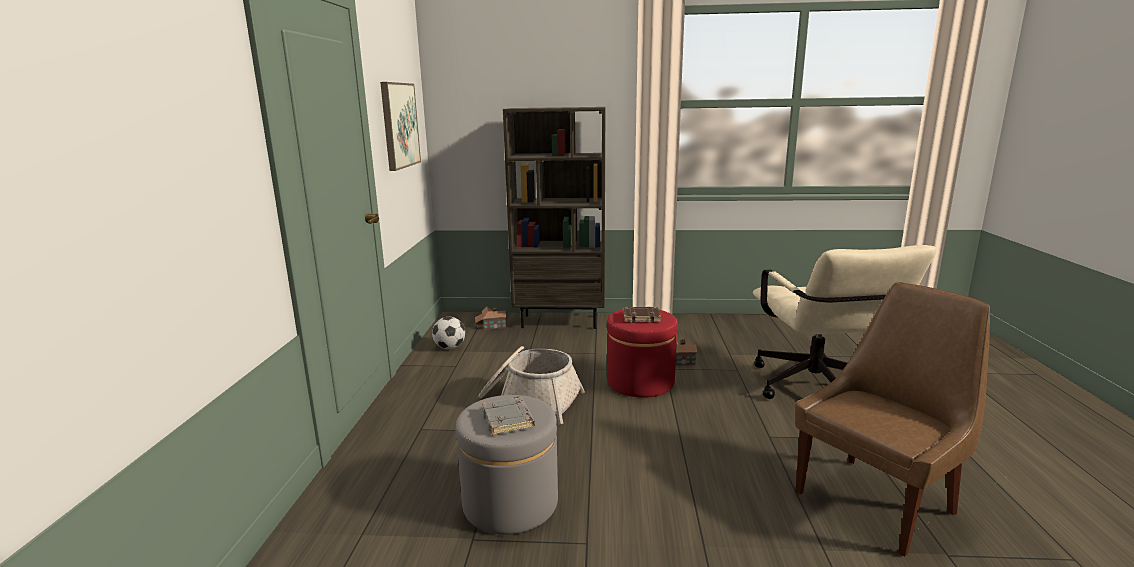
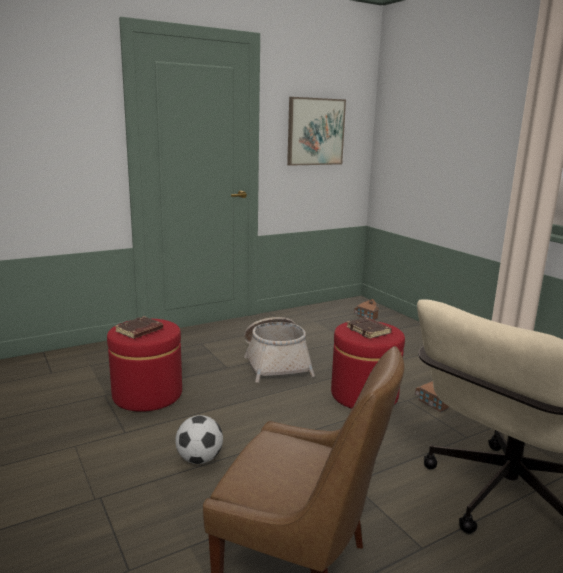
camera: 55 degrees right, 0 degrees up
(450, 347) = (312, 315): football -> football (199, 459)
(509, 420) = (139, 331): grey book -> brown book
(510, 503) = (147, 395): grey ottoman -> red ottoman
(560, 321) = (419, 334): brown bookcase -> none

